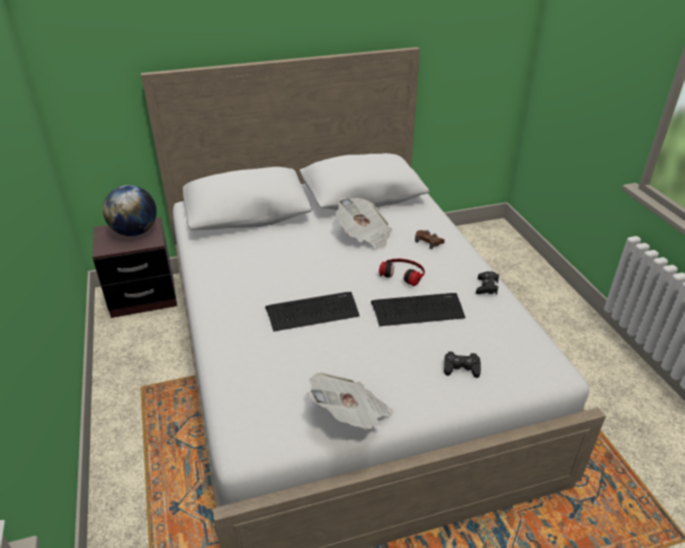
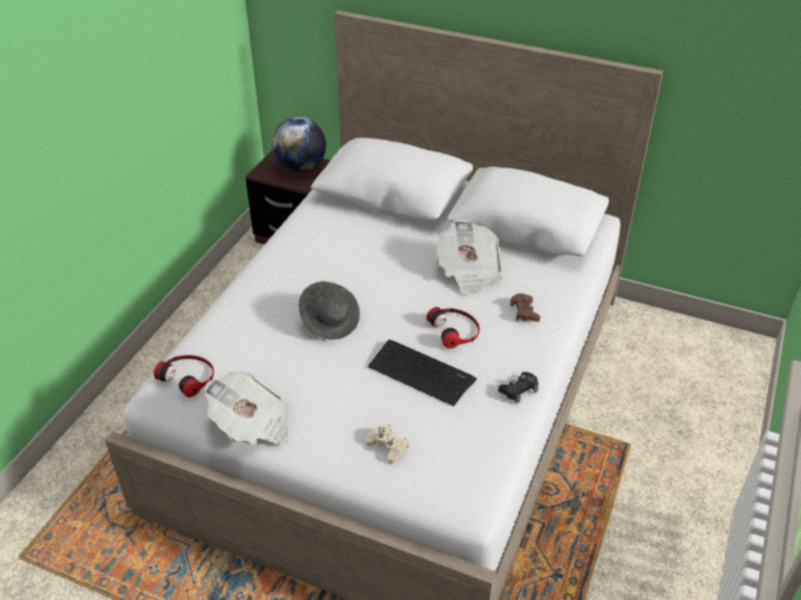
camera: 40 degrees right, 5 degrees up
(251, 413) = (188, 376): none -> headphones
(312, 312) = (330, 321): keyboard -> grey hat
(461, 368) = (387, 447): black game controller -> beige game controller

